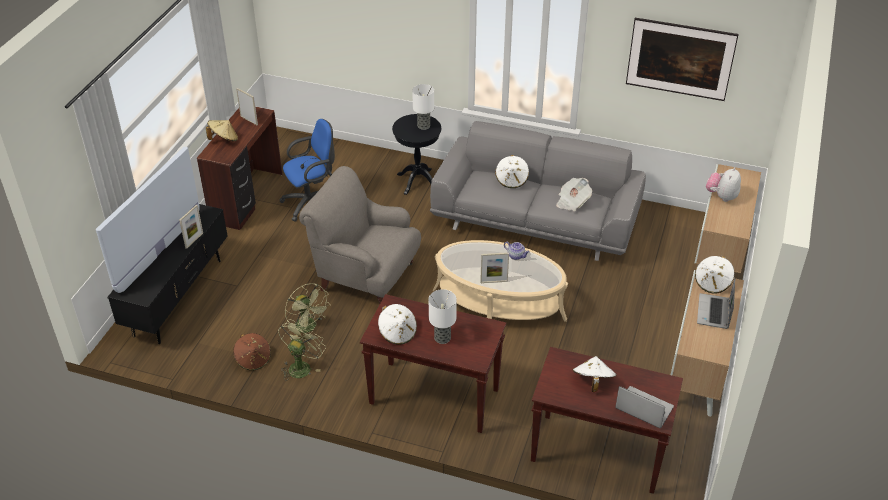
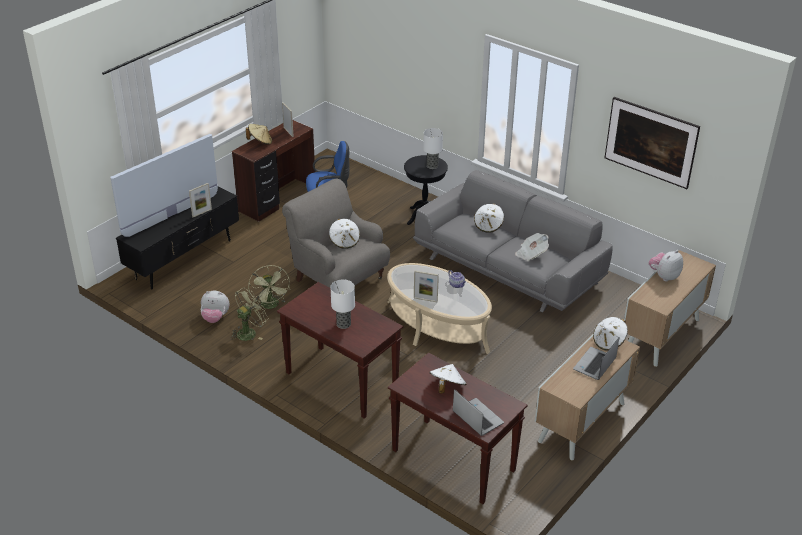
camera: 20 degrees right, 5 degrees down
(253, 359) = (215, 318): brown hat -> plush toy
(397, 333) = (310, 312): white hat -> white hat (344, 241)

